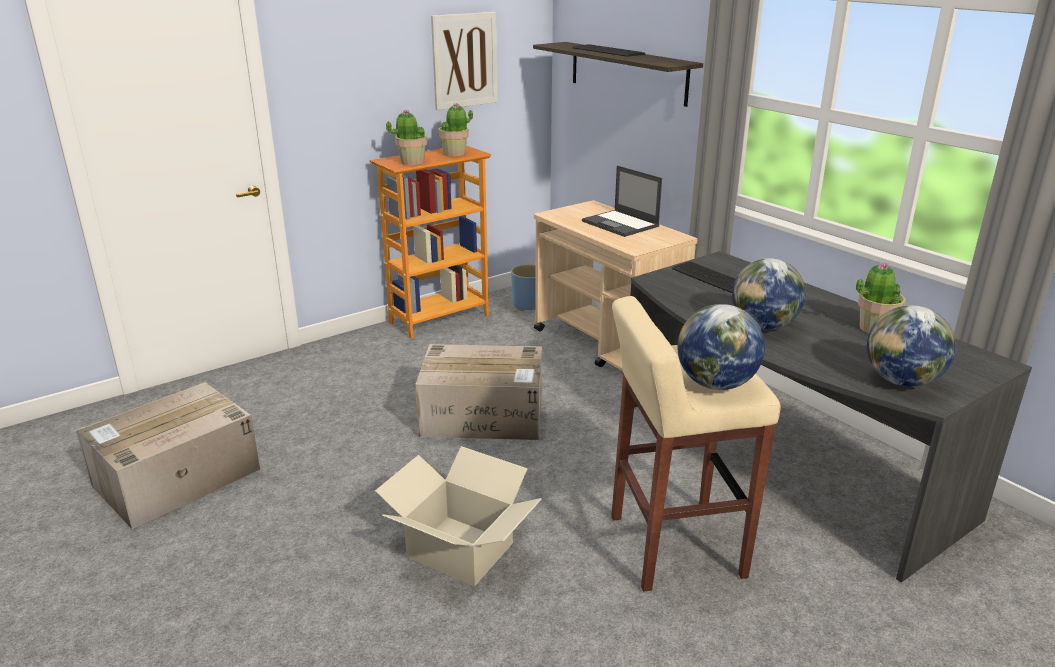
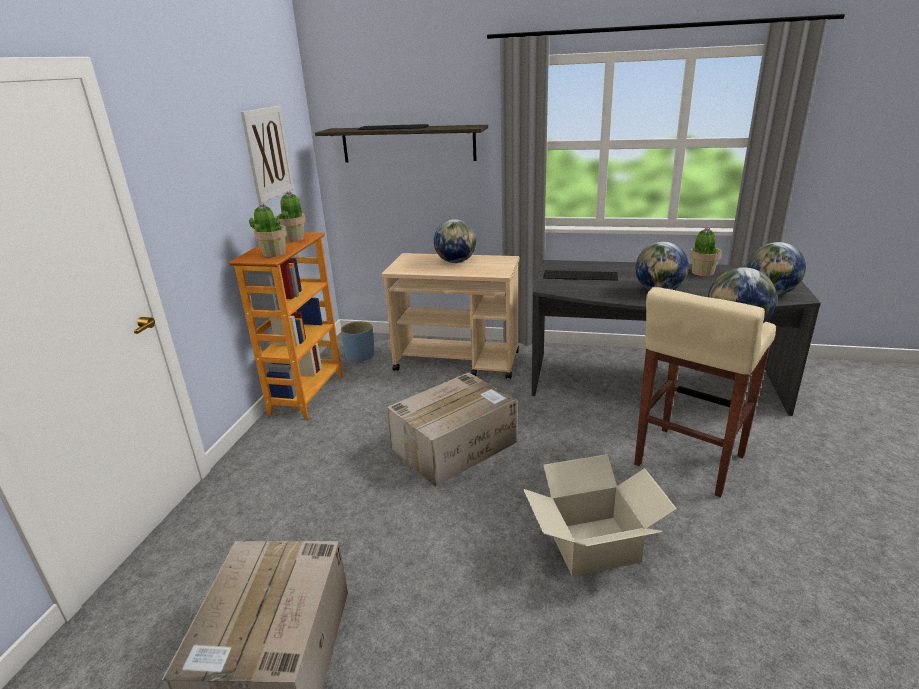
camera: 40 degrees left, 0 degrees up
(621, 224) = (456, 262): laptop -> globe

